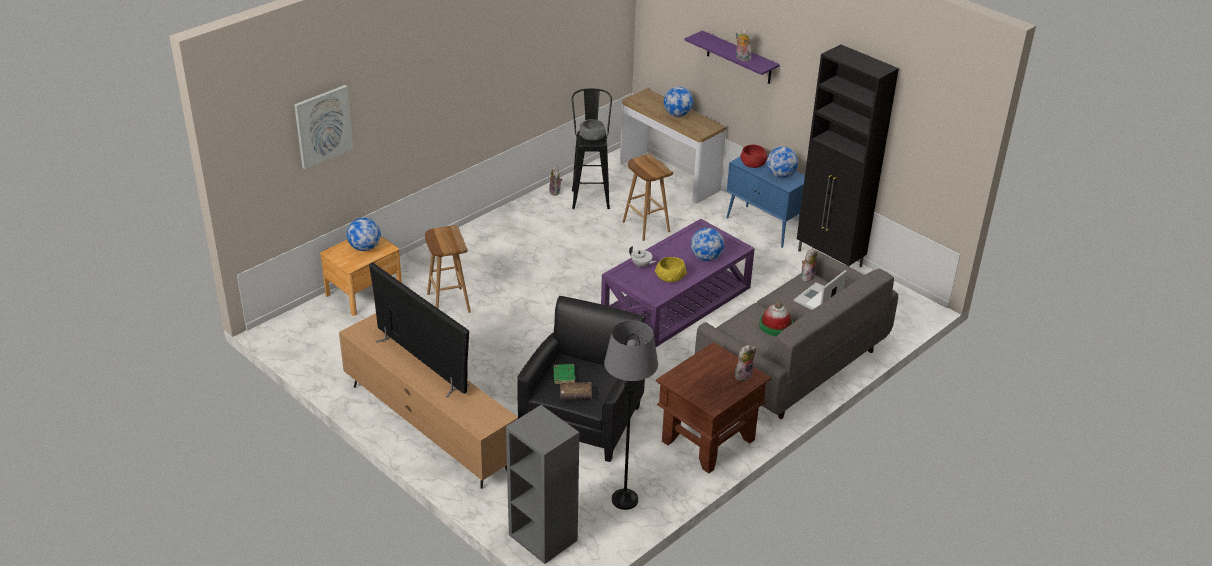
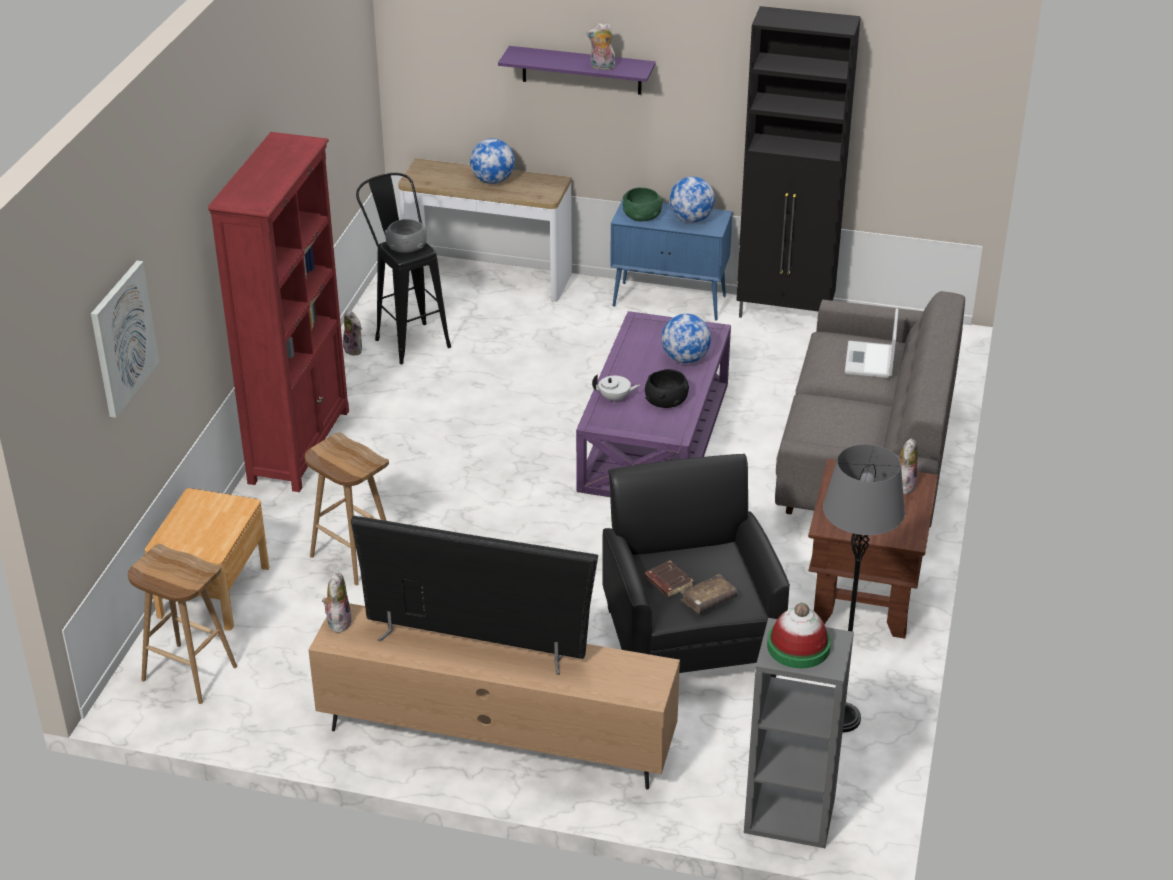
camera: 30 degrees left, 0 degrees up
(365, 248) = (208, 518): globe -> none
(477, 233) = (300, 445): none -> red bookcase
(563, 376) = (668, 582): green book -> brown book
(645, 226) = (520, 354): brown stool -> brown stool (188, 673)
(670, 277) = (666, 400): yellow bowl -> black bowl
(753, 163) = (642, 215): red bowl -> green bowl
(775, 325) = (855, 412): hat -> hat (798, 646)
(807, 276) = (829, 337): plush toy -> plush toy (338, 621)

